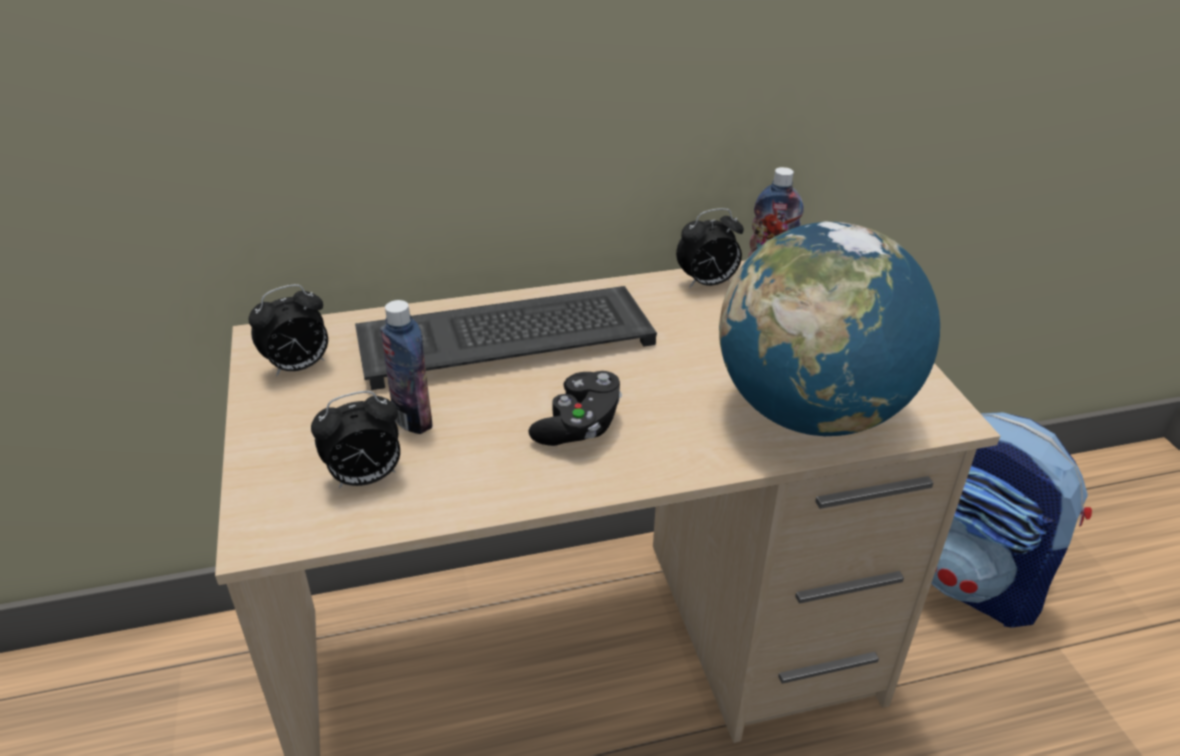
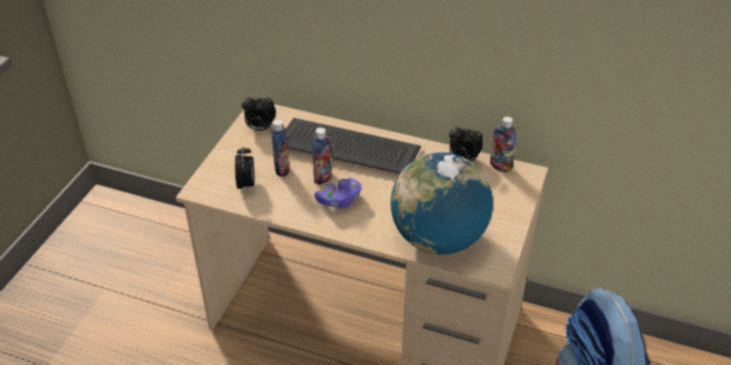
camera: 35 degrees right, 5 degrees up
(365, 478) = (246, 185): alarm clock -> alarm clock turned 105 degrees counterclockwise
(507, 401) = (322, 177): none -> bottle
(579, 426) = (339, 200): black game controller -> purple game controller

